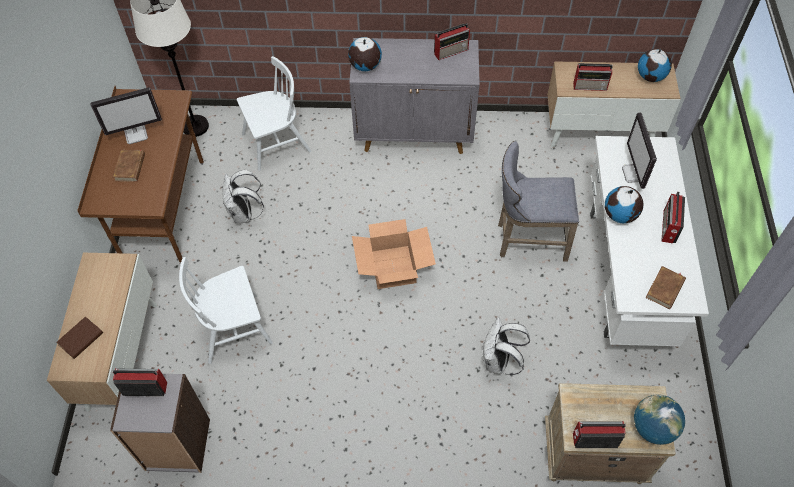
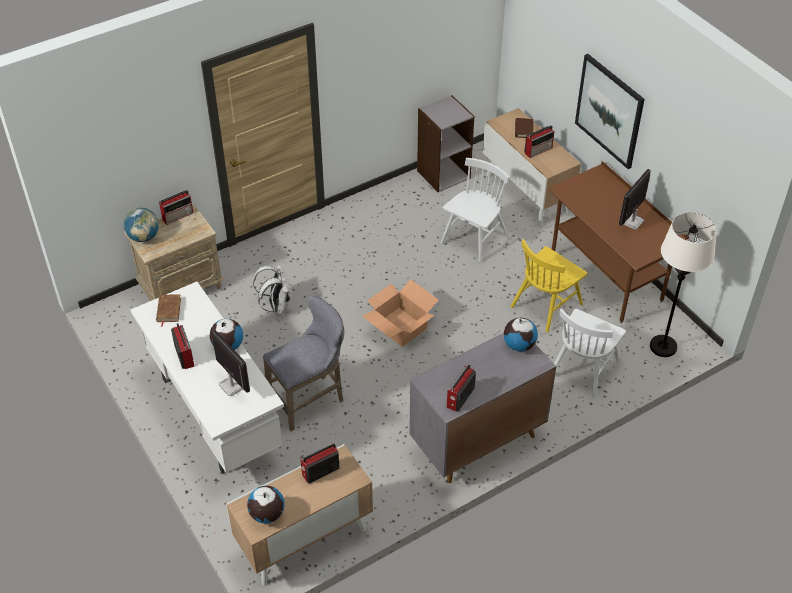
camera: 145 degrees right, 10 degrees down
(45, 165) = (609, 111): none -> picture
(130, 167) = (607, 201): brown book -> none
(143, 388) = (455, 115): radio -> radio (538, 150)
(244, 214) = (546, 305): white backpack -> yellow chair

